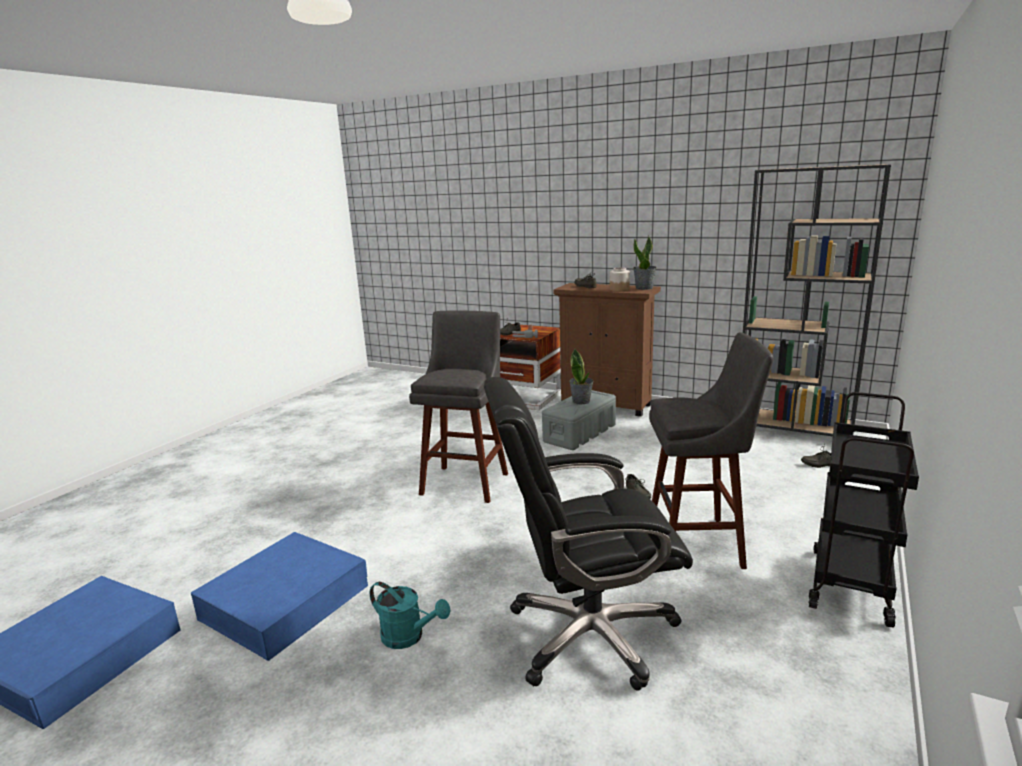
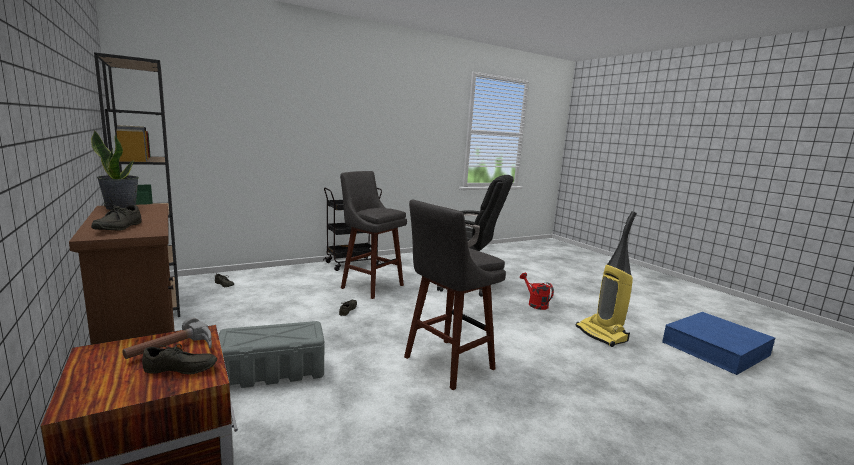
camera: 150 degrees left, 5 degrees down
(285, 602) = (602, 334): blue storage box -> vacuum cleaner
(409, 637) = (535, 304): turquoise watering can -> red watering can
(581, 401) = (267, 334): potted plant -> none
(619, 289) = (143, 213): jar -> none

